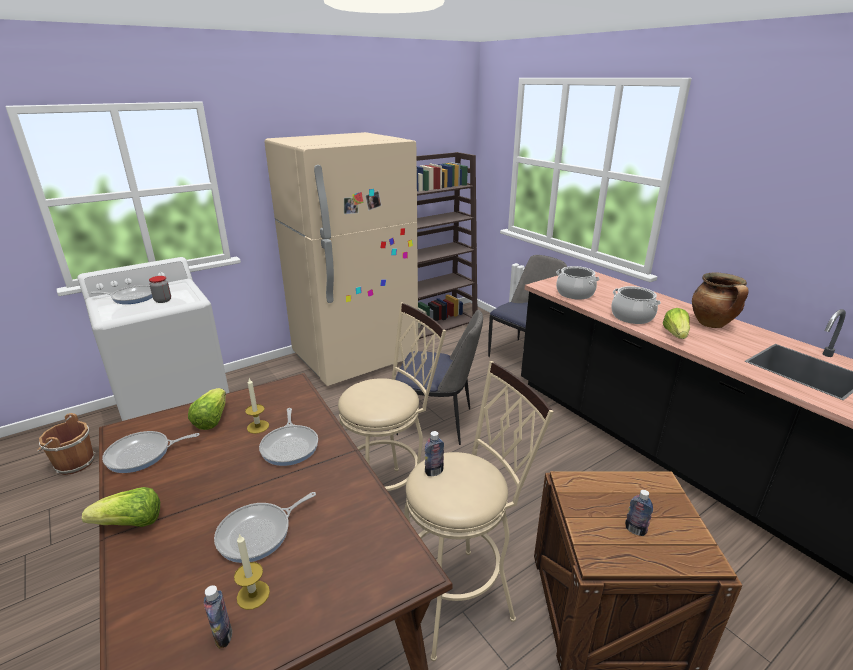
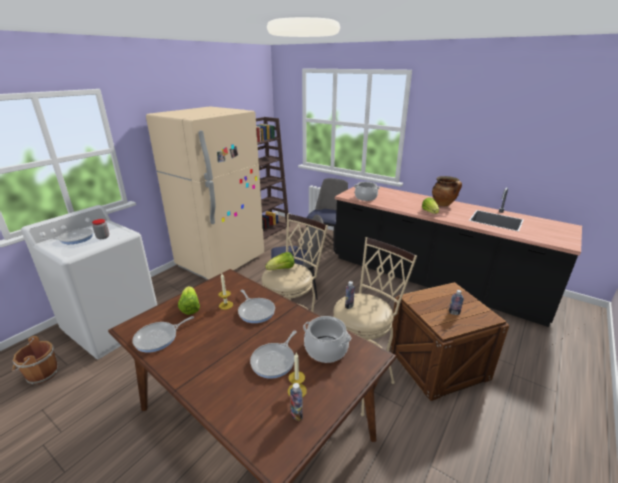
camera: 20 degrees left, 0 degrees up
(130, 523) = (186, 377): lettuce -> lettuce (281, 269)
(632, 317) = (403, 206): cooking pot -> cooking pot (326, 349)

